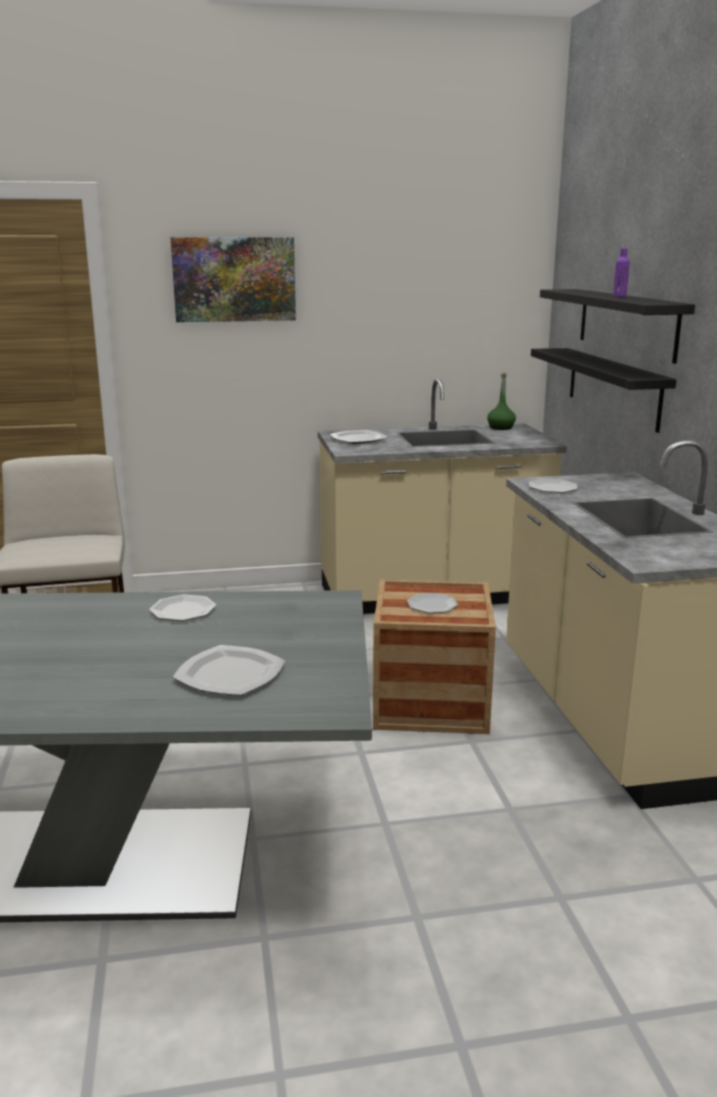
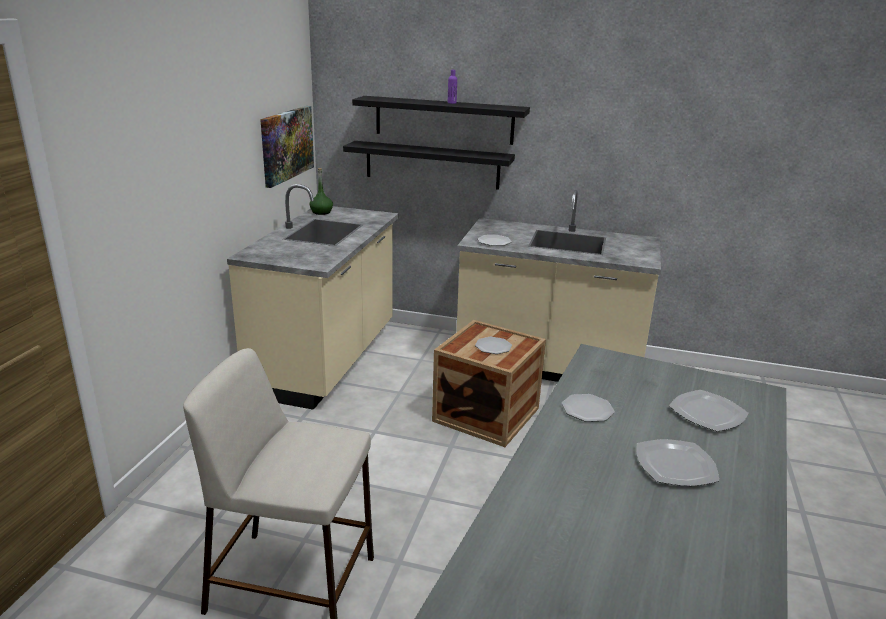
camera: 65 degrees left, 5 degrees up
(234, 279) = (151, 124): picture -> picture (286, 144)
(358, 439) = (285, 253): plate -> plate (676, 465)

